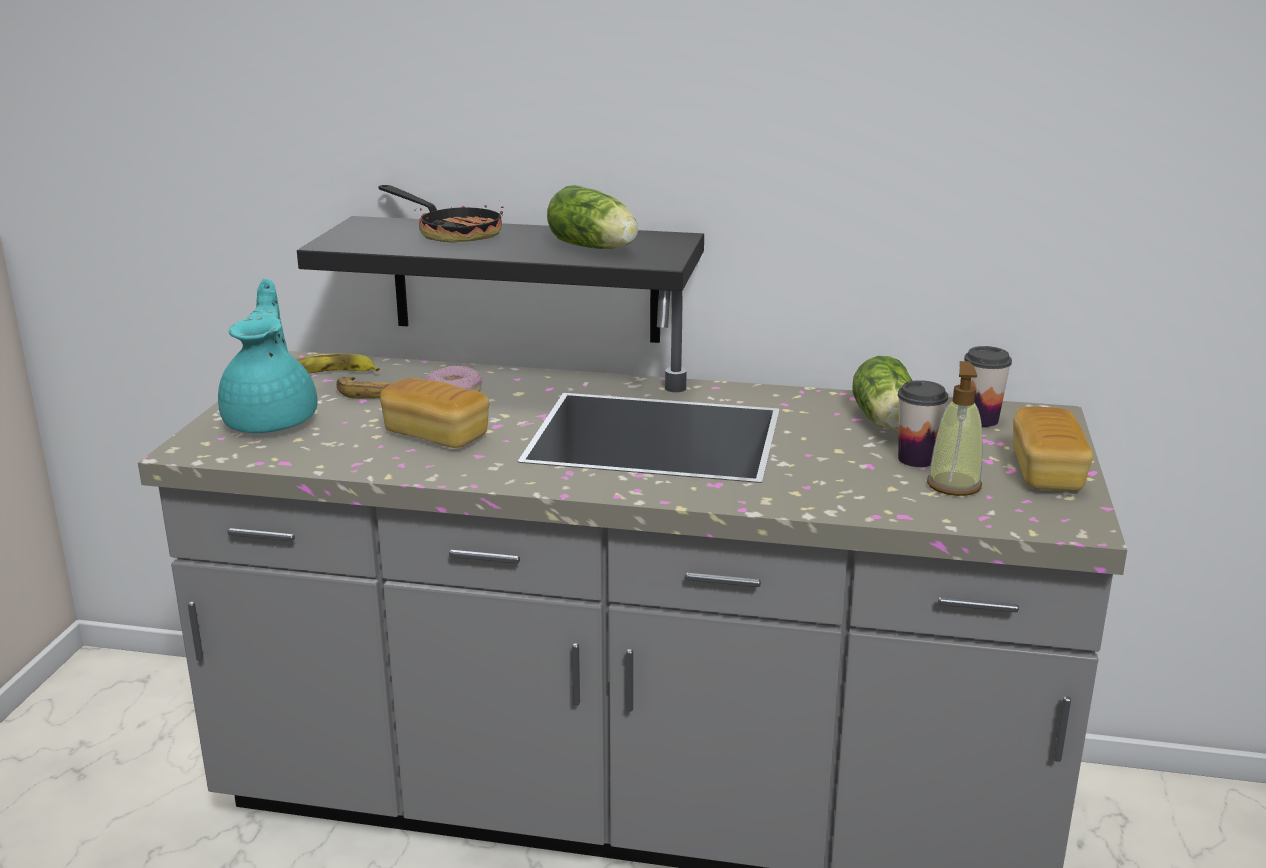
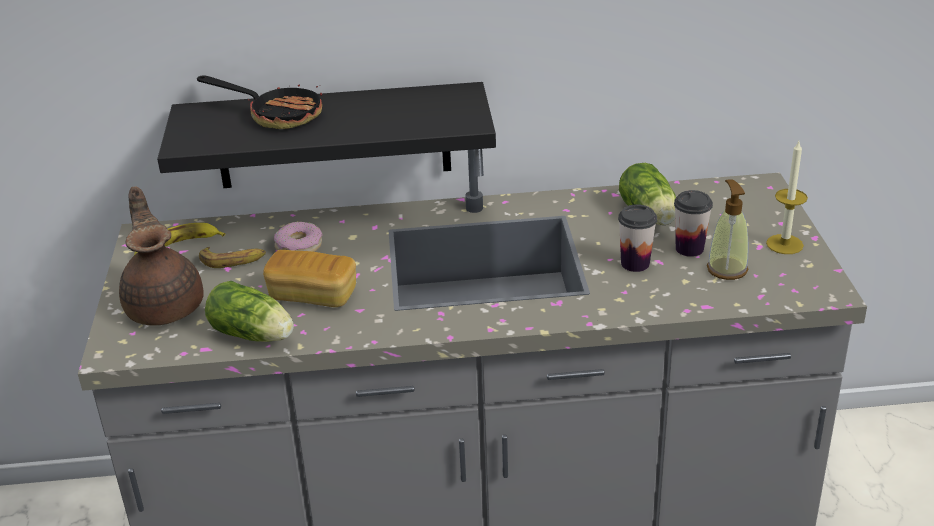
camera: 15 degrees left, 10 degrees up
(273, 420) = (165, 305): turquoise teapot -> brown teapot
(595, 248) = (409, 116): lettuce -> lettuce (254, 335)
(980, 420) = (716, 200): cup -> cup (635, 263)
(1046, 473) = (784, 244): bread -> candle

